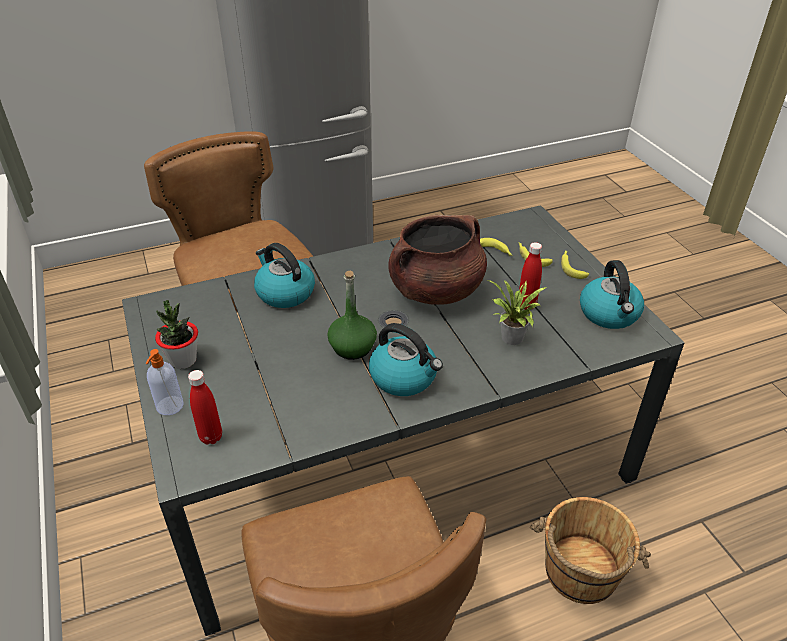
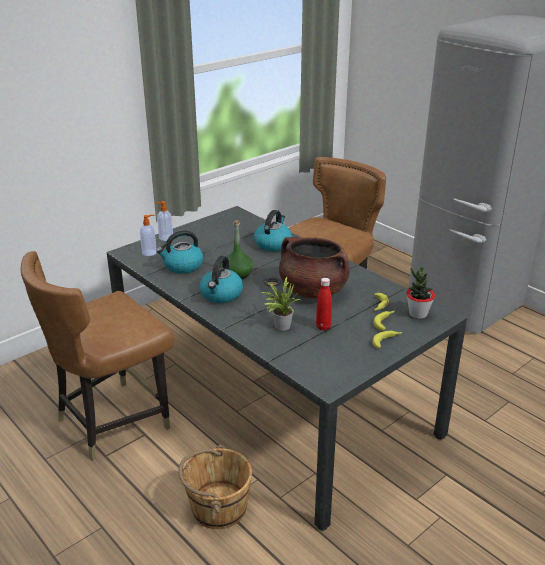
camera: 70 degrees right, 10 degrees down
(183, 360) = (199, 232): potted plant -> potted plant (418, 314)
(211, 437) = (150, 252): red bottle -> soap dispenser
(609, 314) = (338, 364): kettle -> kettle (182, 266)

